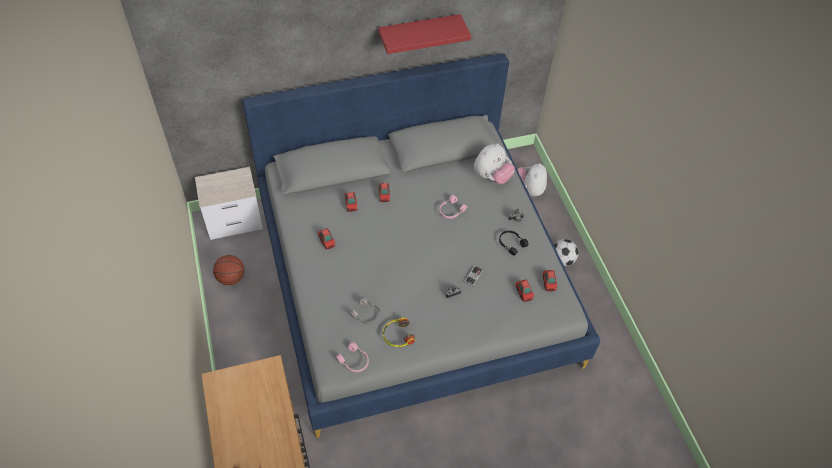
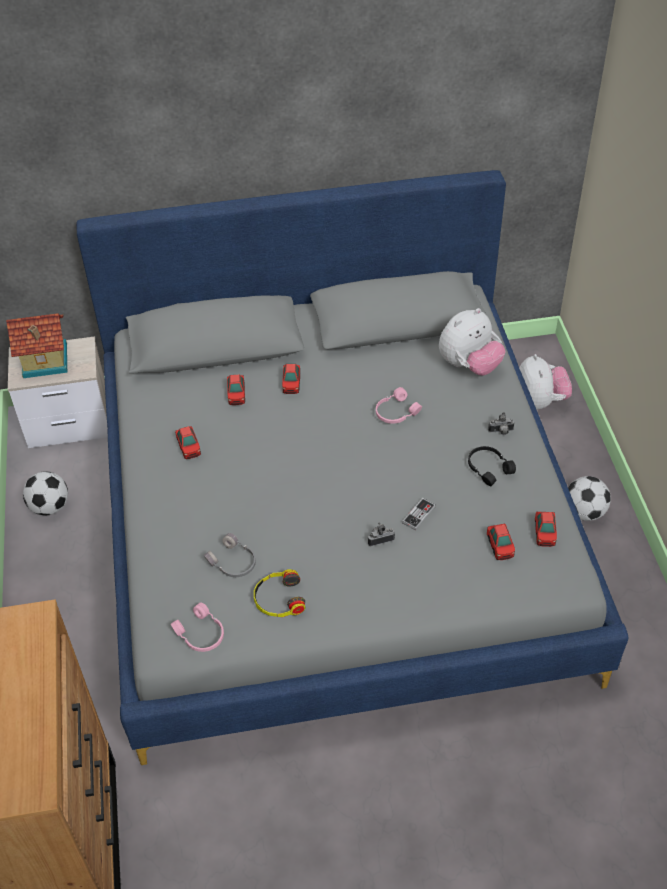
camera: 10 degrees right, 5 degrees down
(220, 185) = (45, 361): none -> toy house
(231, 278) = (50, 507): basketball -> football
(419, 33) = (358, 128): red shelf -> none
(528, 190) = (539, 402): plush toy -> plush toy turned 150 degrees clockwise

